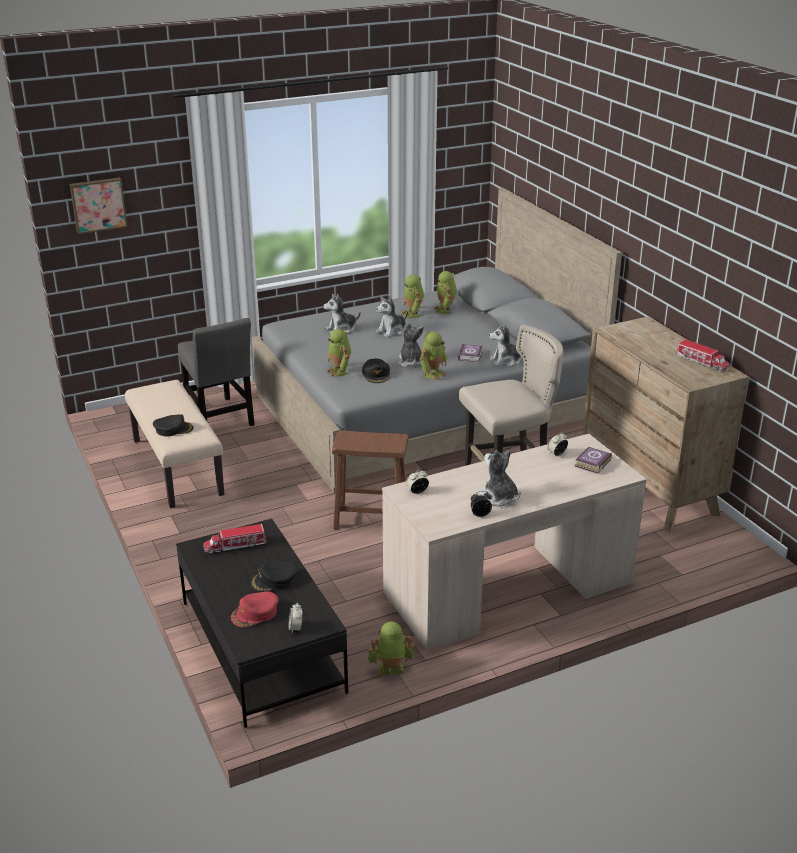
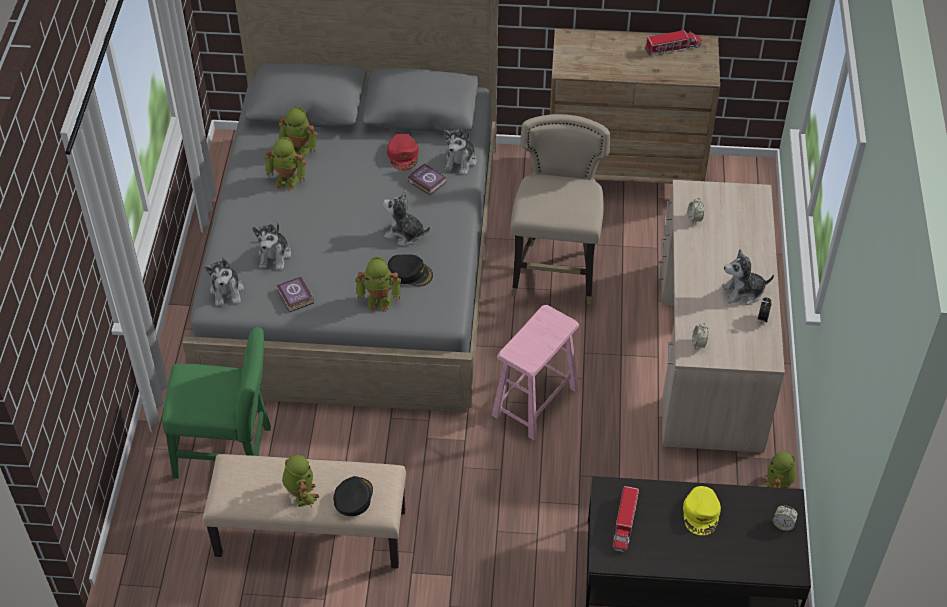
camera: 60 degrees left, 20 degrees up
(98, 204) = (45, 352): picture -> none
(220, 419) = (228, 453): grey chair -> green chair
(255, 613) = (745, 547): red cap -> red cap (403, 155)
(274, 580) = (701, 513): black cap -> yellow cap
(371, 518) = (535, 402): brown stool -> pink stool
(392, 331) = (316, 215): plush toy -> plush toy (227, 291)
(432, 374) = (445, 229): toy robot -> toy robot (301, 495)
(592, 463) = (725, 204): book -> book (295, 297)

